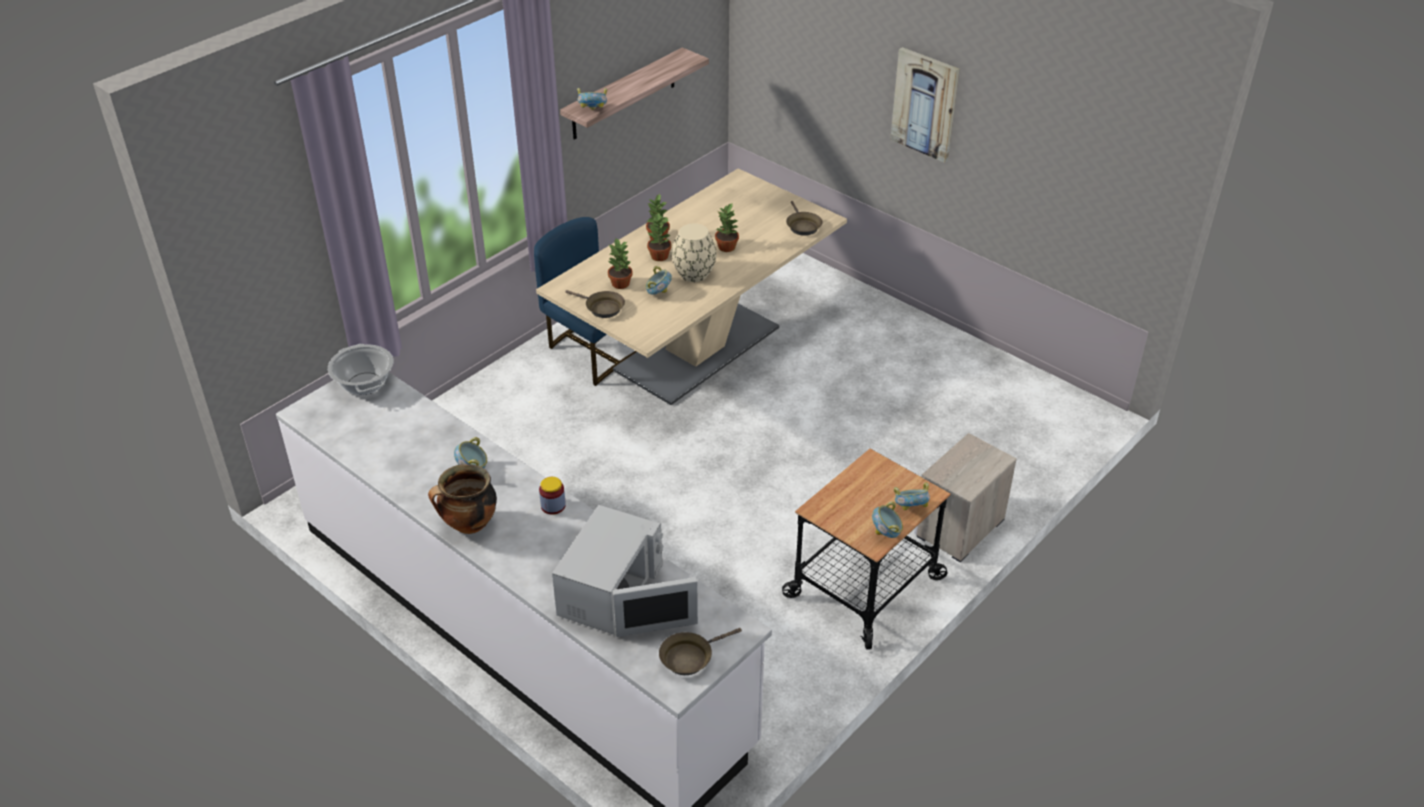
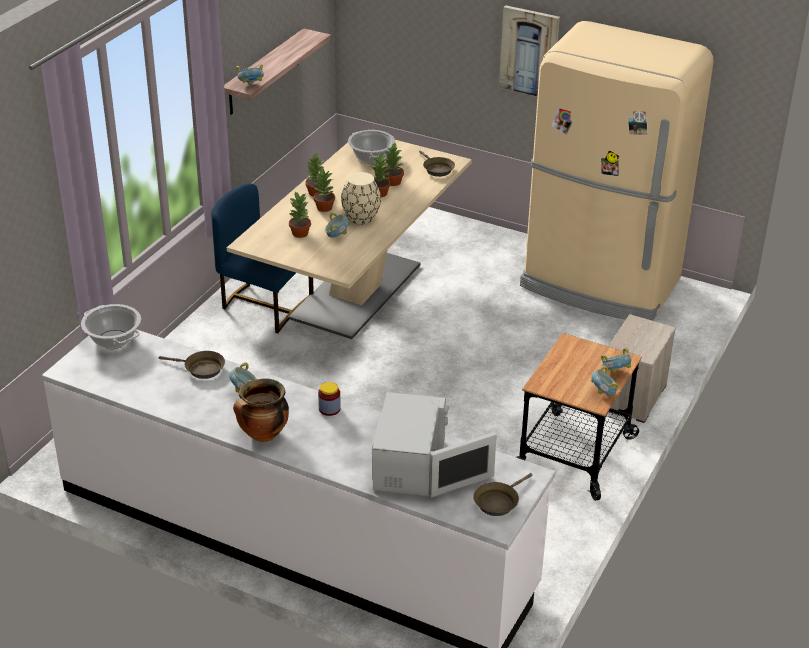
camera: 15 degrees left, 5 degrees down
(602, 308) = (292, 254): brown frying pan -> brown frying pan (201, 369)
(736, 202) = (371, 157): none -> cooking pot
(747, 235) = (393, 182): none -> potted plant
(974, 381) = (600, 284): none -> beige fridge

